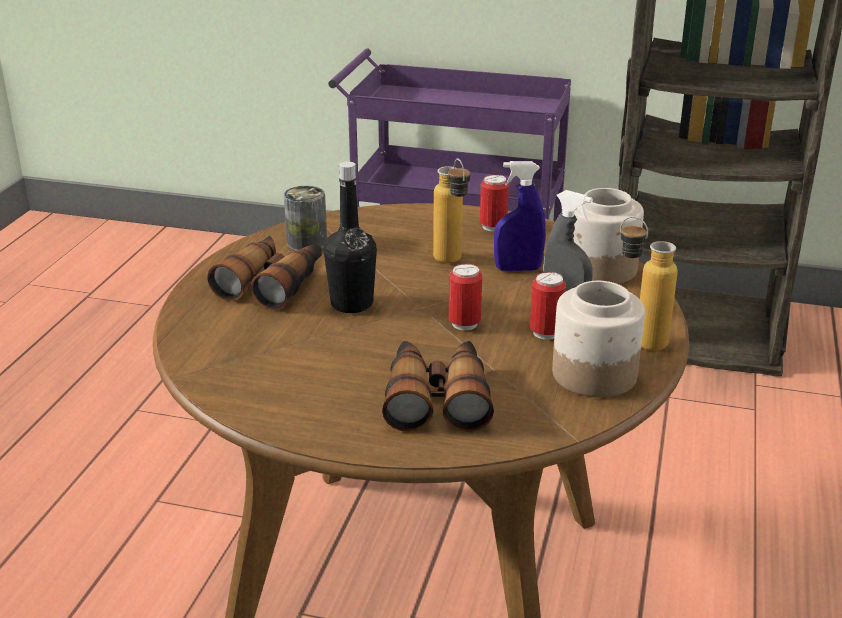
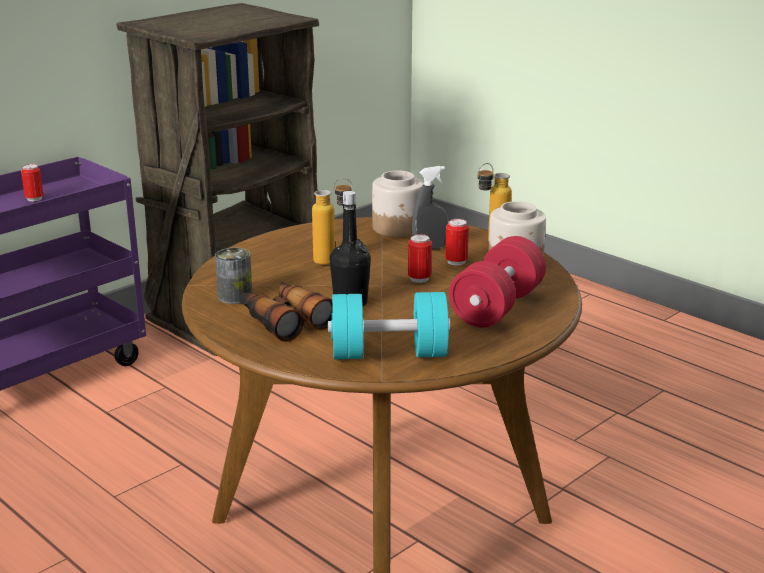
camera: 60 degrees left, 5 degrees down
(239, 363) = (389, 354): none -> turquoise dumbbell
(437, 397) = (497, 307): binoculars -> red dumbbell
(493, 226) = (298, 238): can -> can (34, 199)
(518, 269) = (367, 247): blue spray bottle -> none

